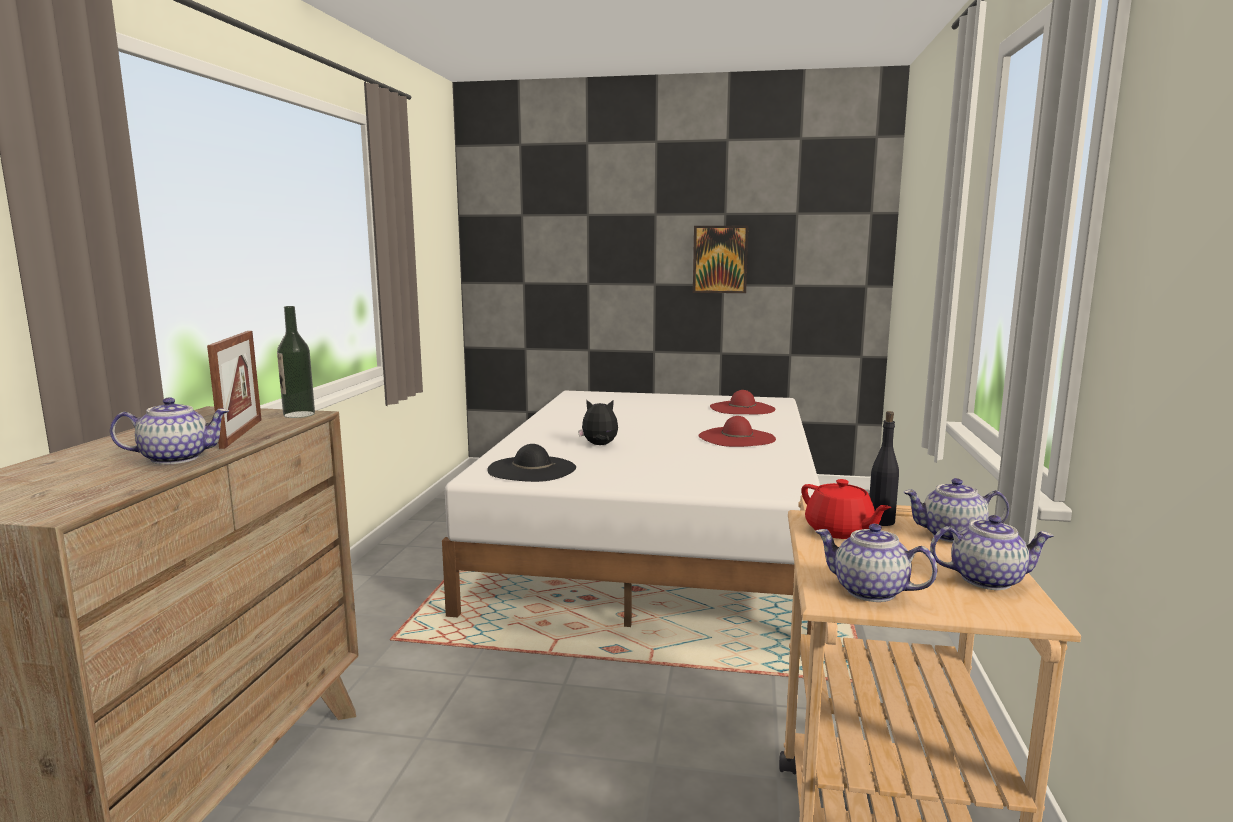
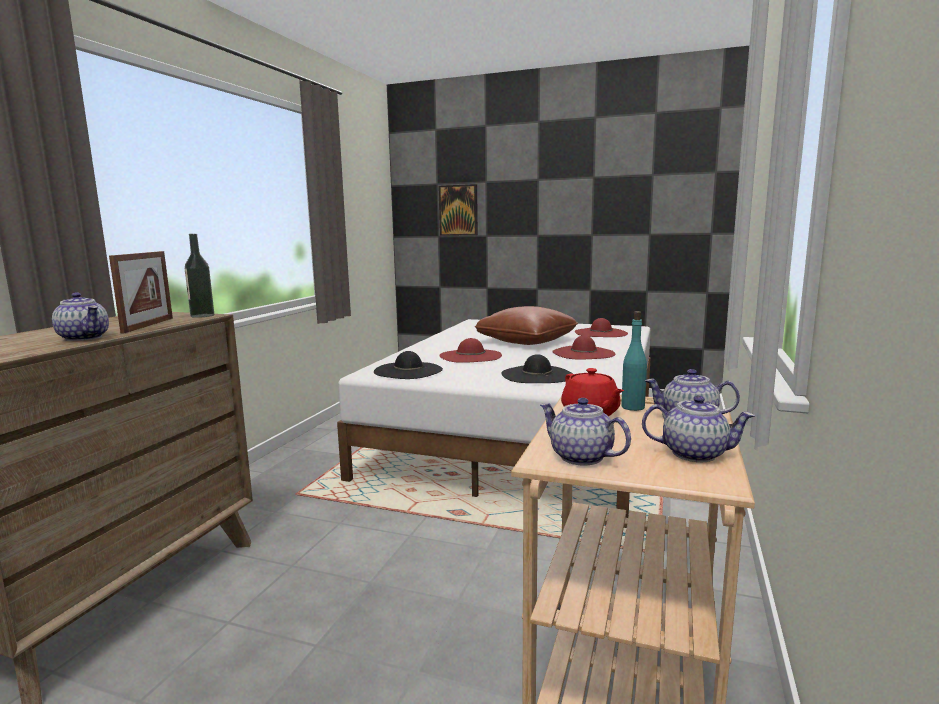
camera: 10 degrees right, 0 degrees up
(176, 458) = (85, 338): teapot -> teapot turned 45 degrees clockwise
(599, 445) = (470, 356): plush toy -> red hat
(658, 422) = (526, 341): none -> brown pillow
(697, 470) = (537, 375): none -> black hat
(720, 259) = (589, 214): picture -> picture (458, 210)
(881, 521) = (633, 407): black bottle -> turquoise bottle

